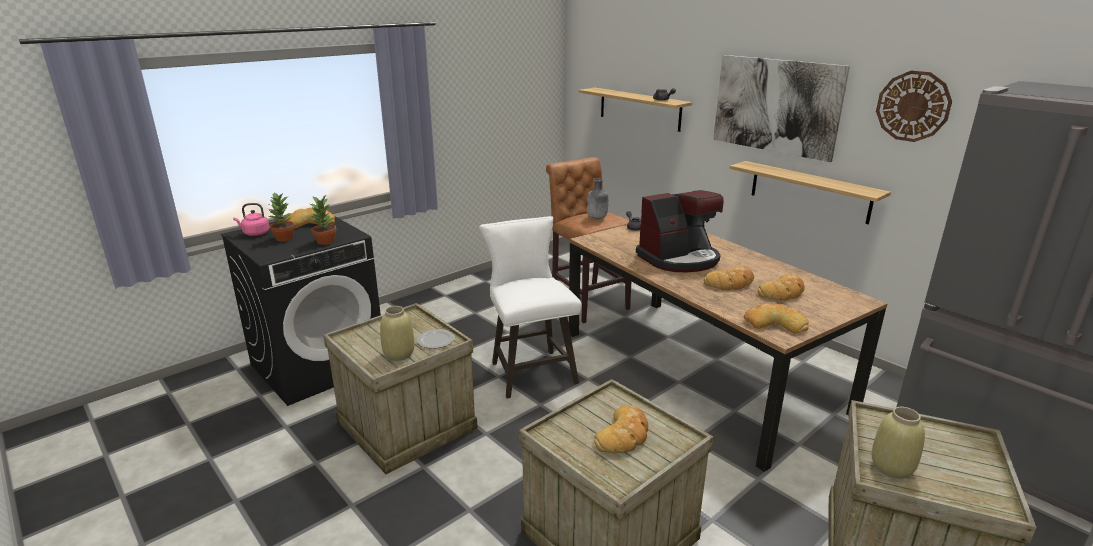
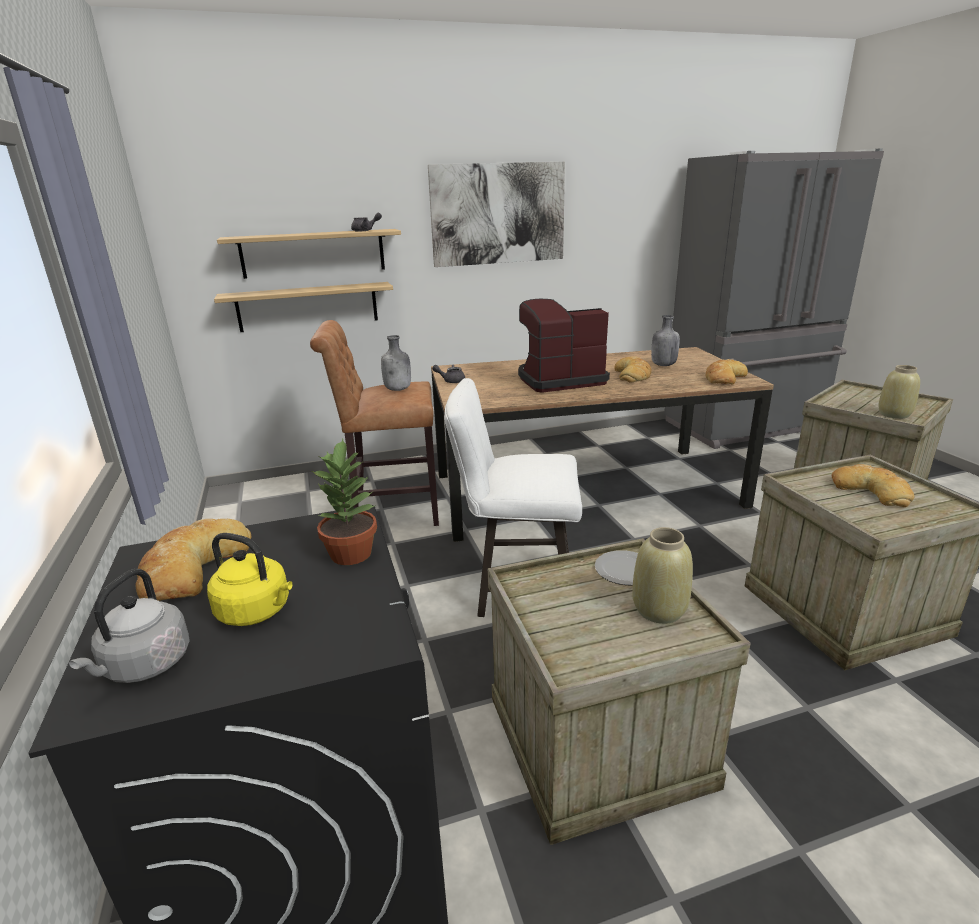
camera: 65 degrees left, 0 degrees up
(255, 233) = (144, 666): pink kettle -> grey kettle
(284, 238) = (257, 612): potted plant -> yellow kettle
(679, 259) = (559, 380): coffee machine -> coffee machine turned 105 degrees counterclockwise
(783, 292) = (663, 365): bread -> grey bottle
(809, 191) = (546, 293): shelf -> shelf (308, 307)
(913, 106) = (618, 192): wall clock -> none

